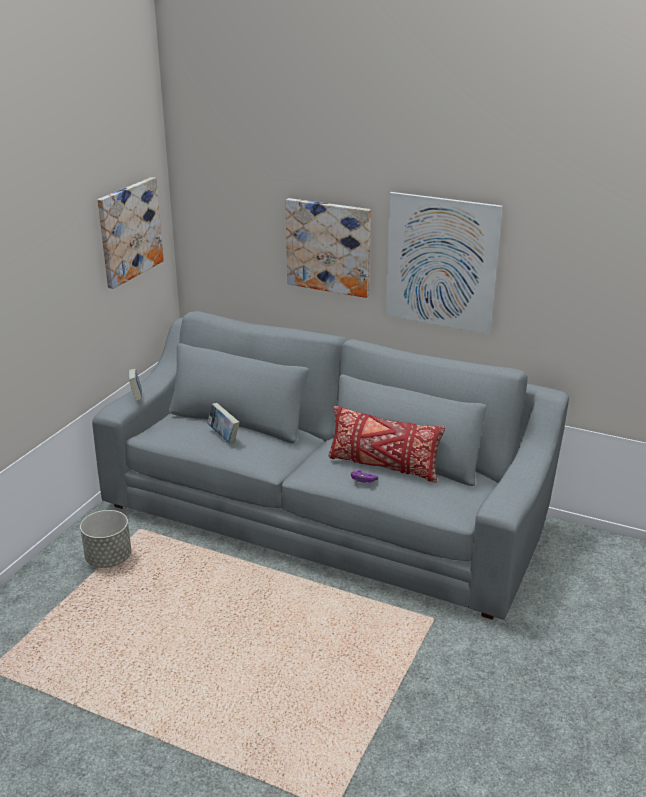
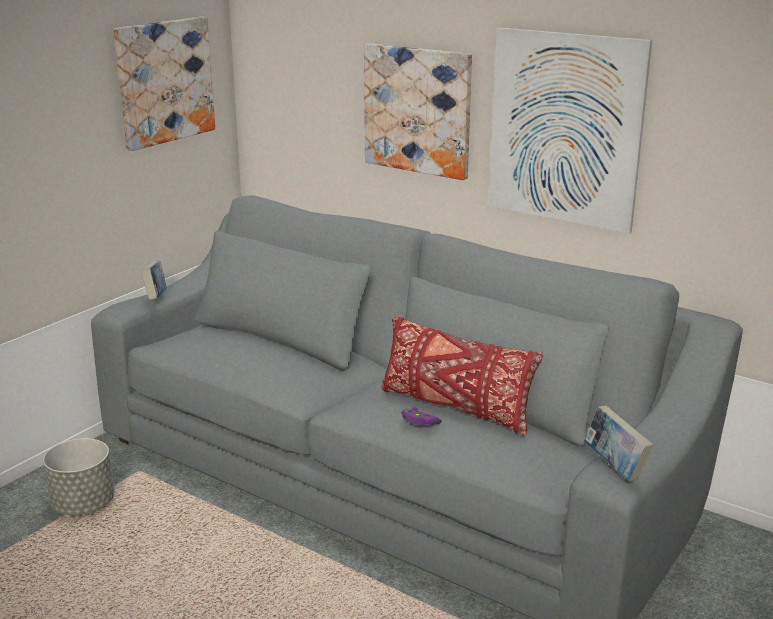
camera: 10 degrees right, 5 degrees down
(223, 436) = (250, 352): book -> book (614, 467)

